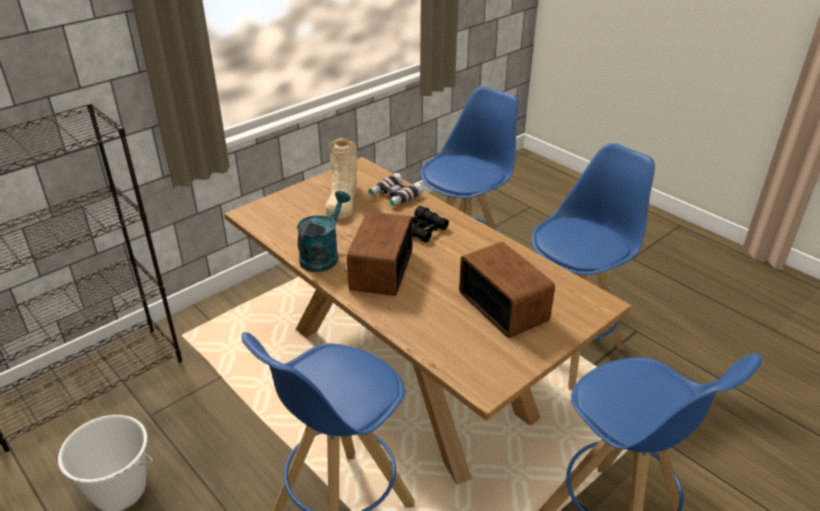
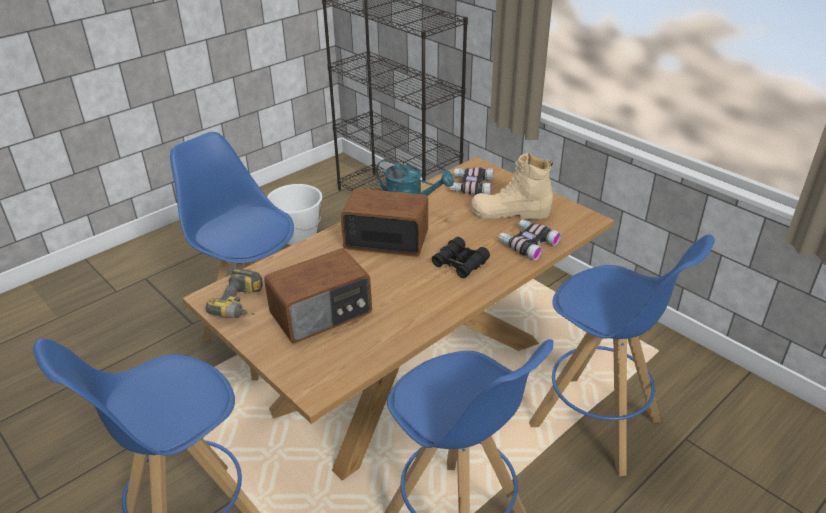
camera: 90 degrees right, 0 degrees up
(288, 218) = (470, 186): none -> binoculars
(496, 361) = (243, 305): none -> power drill

